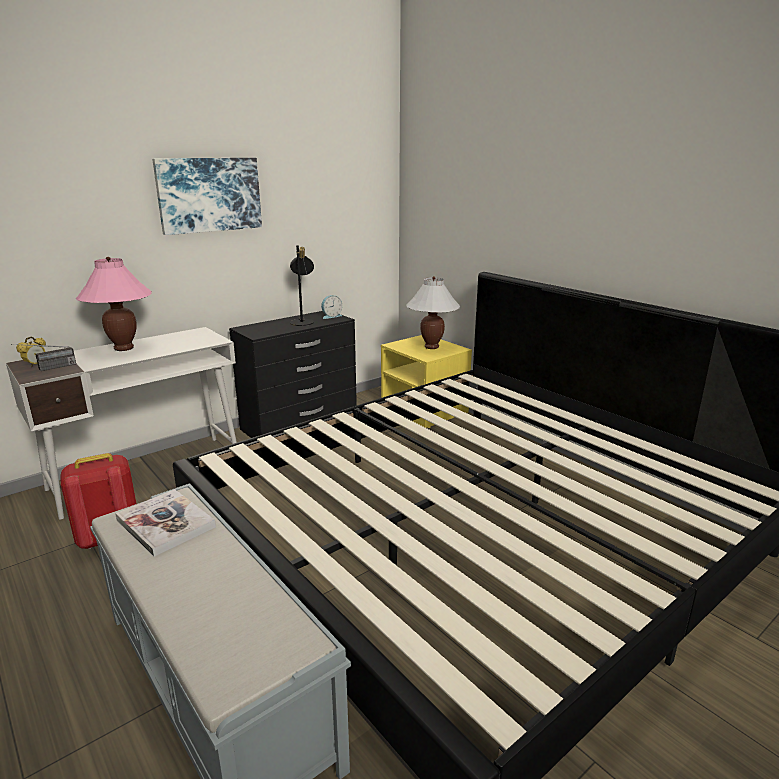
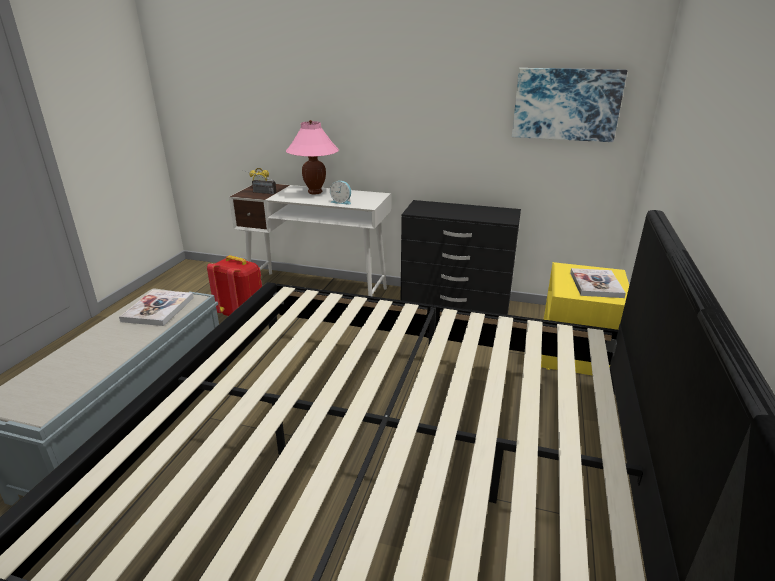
camera: 55 degrees right, 5 degrees up
(209, 194) = (413, 77): picture -> picture (566, 104)
(303, 321) = (473, 212): black table lamp -> none
(331, 316) = (506, 215): alarm clock -> alarm clock (341, 202)
(431, 347) = (596, 284): white table lamp -> book

